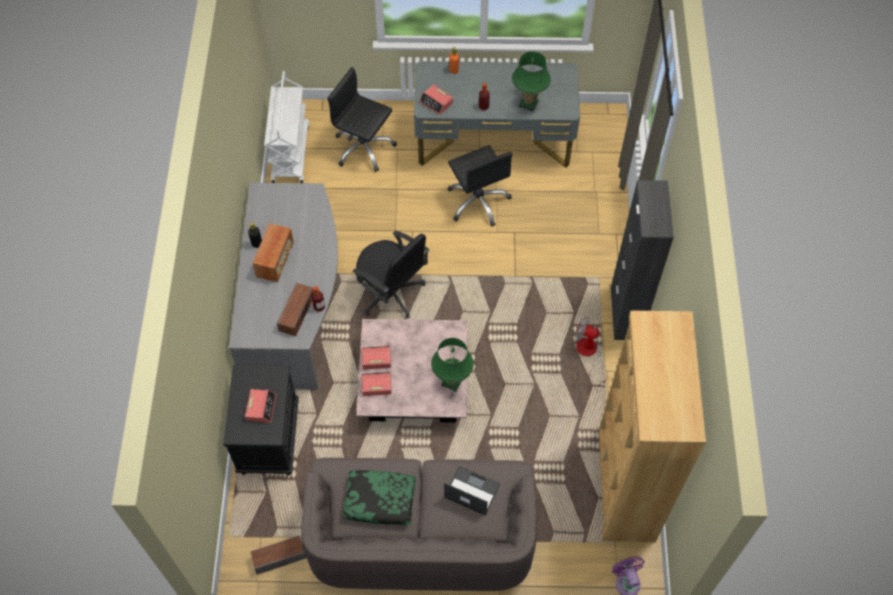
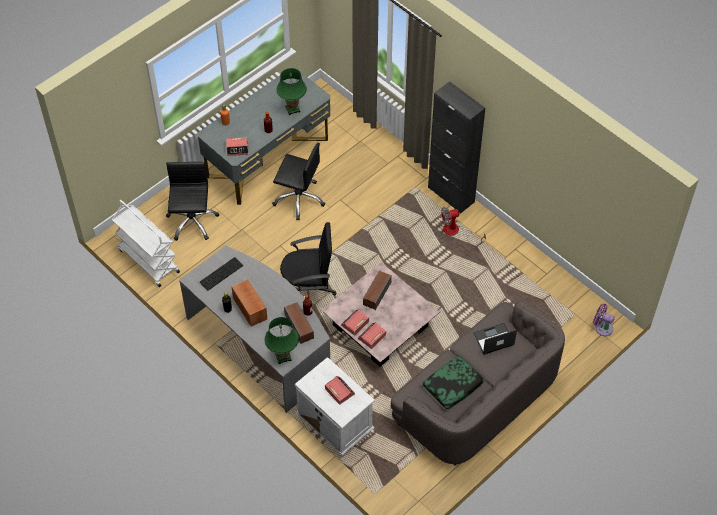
camera: 45 degrees left, 5 degrees down
(269, 438) = (334, 425): black nightstand -> white nightstand
(279, 557) = (415, 478): speaker -> speaker (377, 293)
(290, 206) = (221, 273): none -> keyboard
(363, 148) = (192, 222): black office chair -> black office chair turned 105 degrees clockwise
(452, 382) = (411, 300): green table lamp -> green table lamp (283, 357)
(625, 485) = (549, 282): brown bookcase -> none

